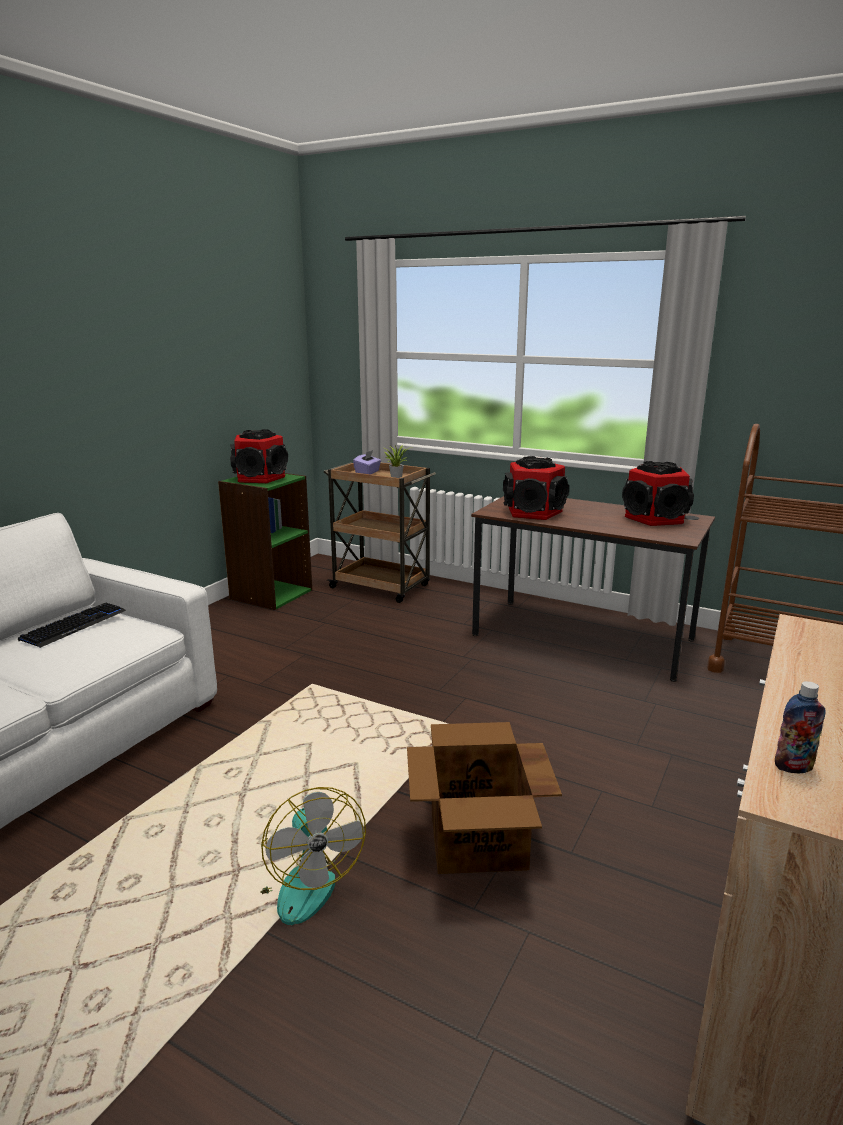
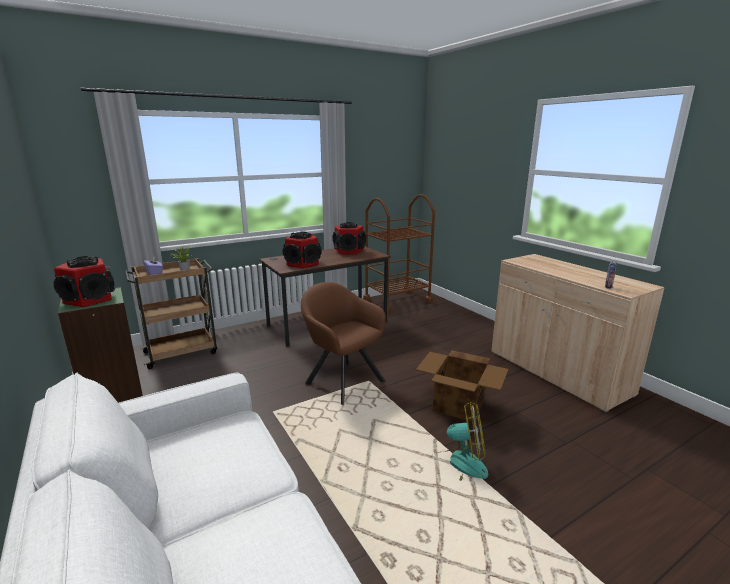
camera: 60 degrees left, 0 degrees up
(74, 626) = (182, 454): keyboard -> none
(433, 705) = (342, 380): none -> brown armchair

